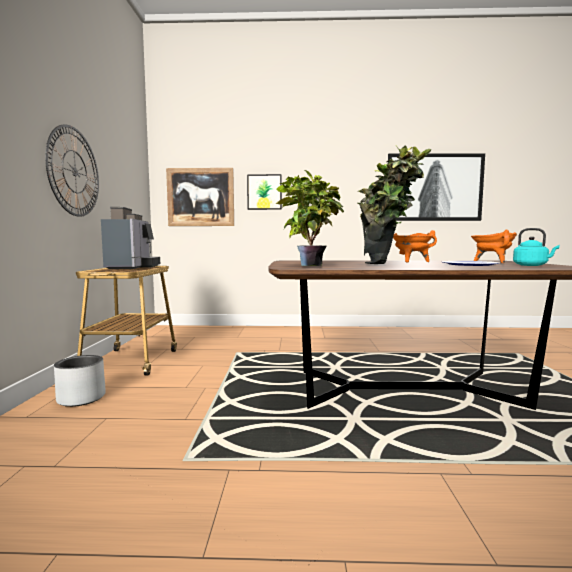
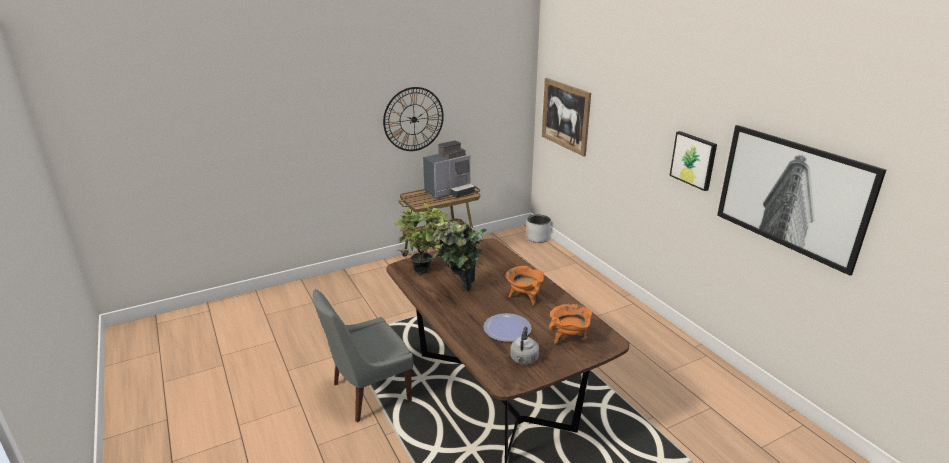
camera: 60 degrees right, 20 degrees up
(82, 398) = (377, 277): grey planter -> grey planter (538, 238)
(264, 192) = (612, 129): picture -> picture (694, 160)
(360, 466) = (368, 393): none -> grey chair
(532, 265) = (523, 360): turquoise kettle -> grey kettle

